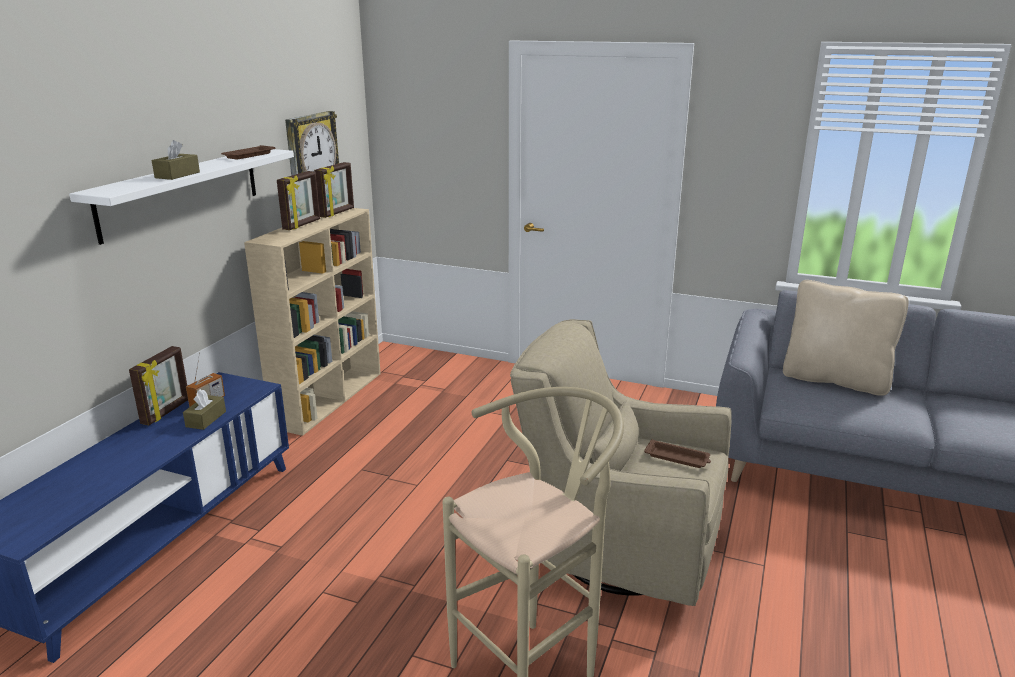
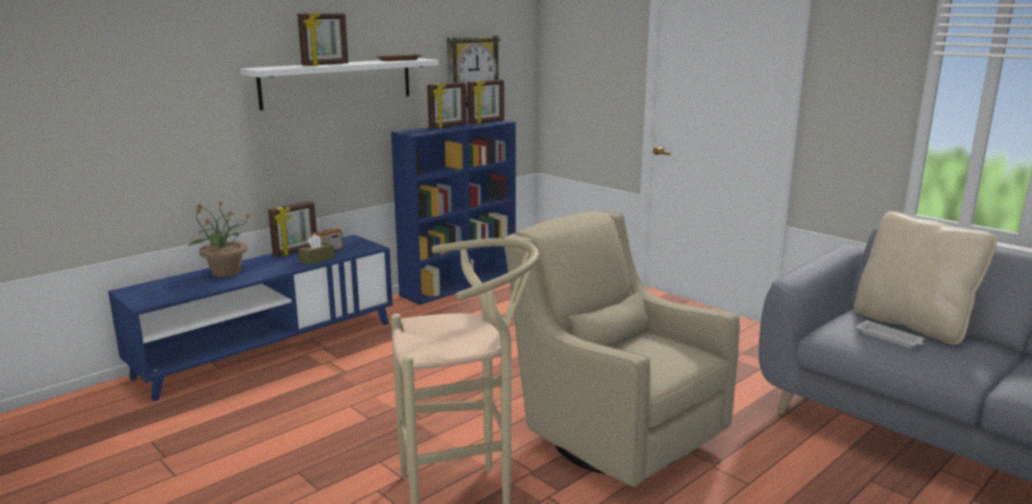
camera: 25 degrees right, 5 degrees down
(97, 464) = (225, 272): none -> potted plant
(177, 175) = (326, 65): brown tissue box -> picture frame
(329, 398) = (460, 284): beige bookcase -> blue bookcase
(678, 458) = (666, 350): brown tray -> none
(834, 399) = (890, 338): none -> white tray

